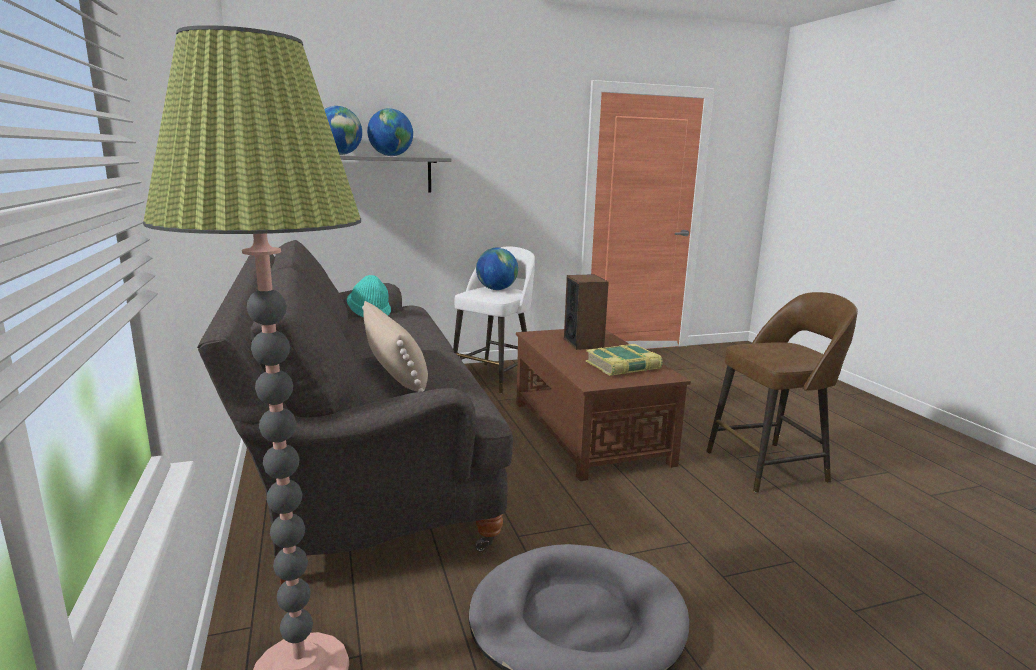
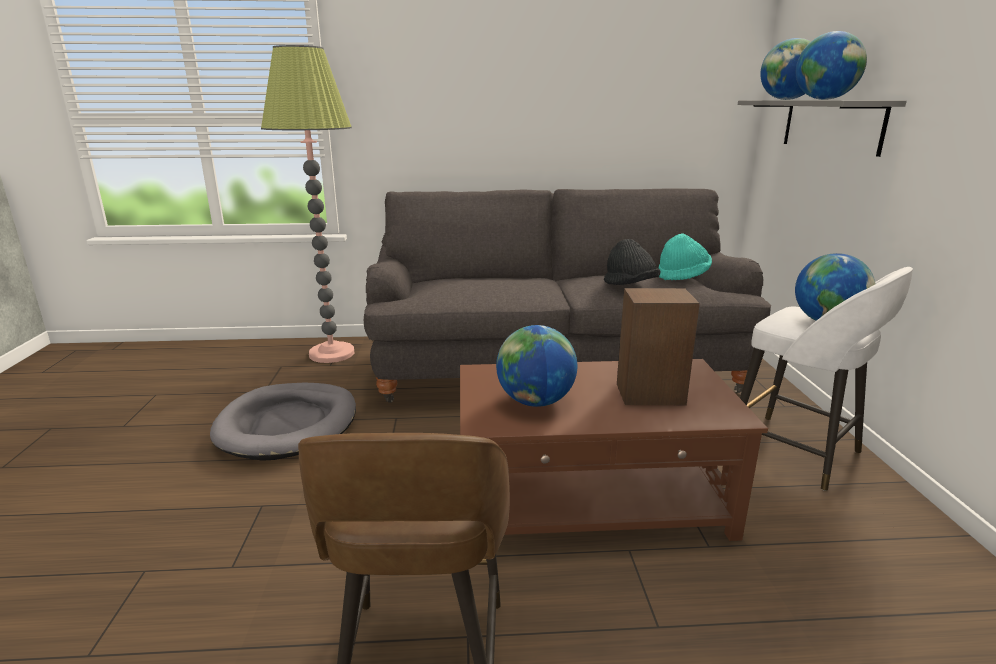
camera: 105 degrees right, 5 degrees up
(395, 372) = (489, 280): beige pillow -> none
(413, 325) = (630, 286): none -> black hat
(623, 366) = (535, 402): book -> globe

